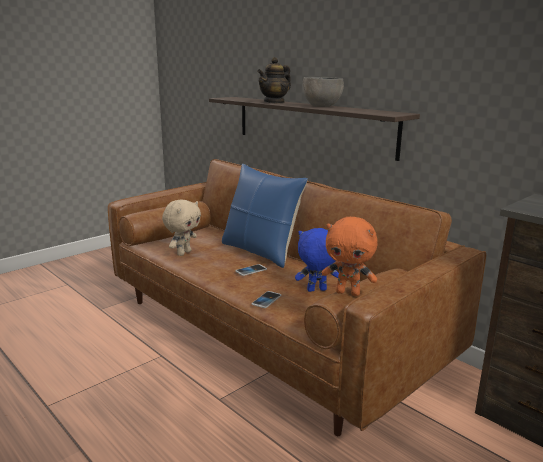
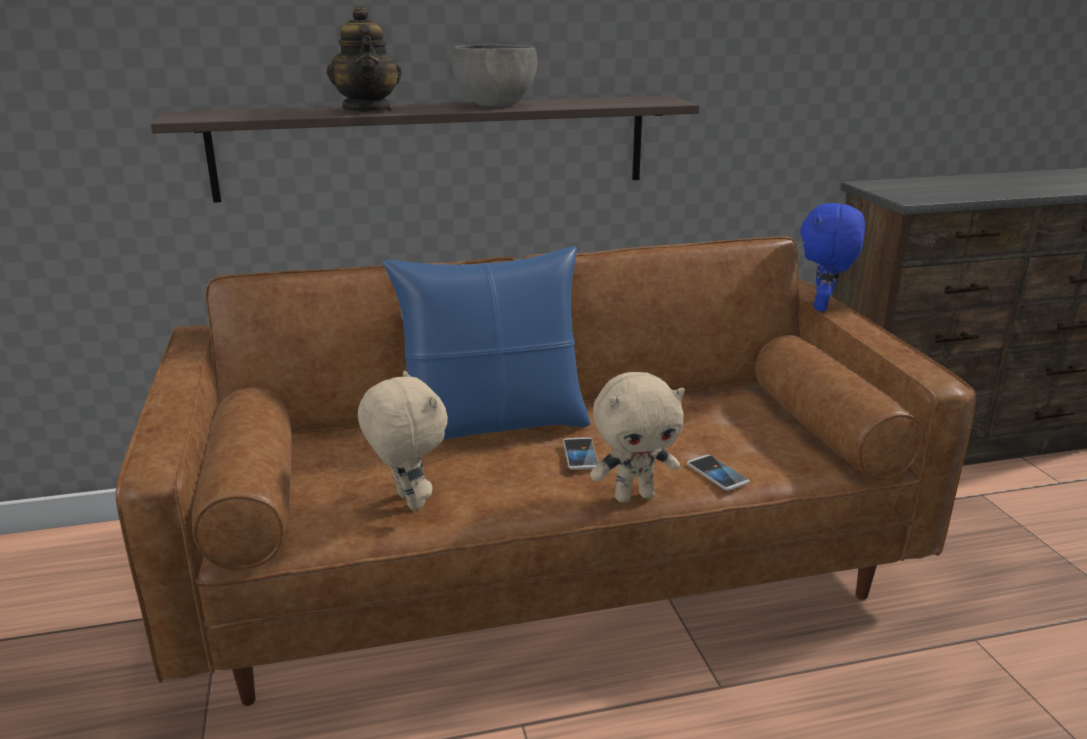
camera: 60 degrees left, 5 degrees up
(227, 287) = (634, 496): none -> beige plush toy
(316, 290) = (702, 426): blue plush toy -> blue plush toy (823, 307)
(348, 293) = (864, 385): orange plush toy -> none

